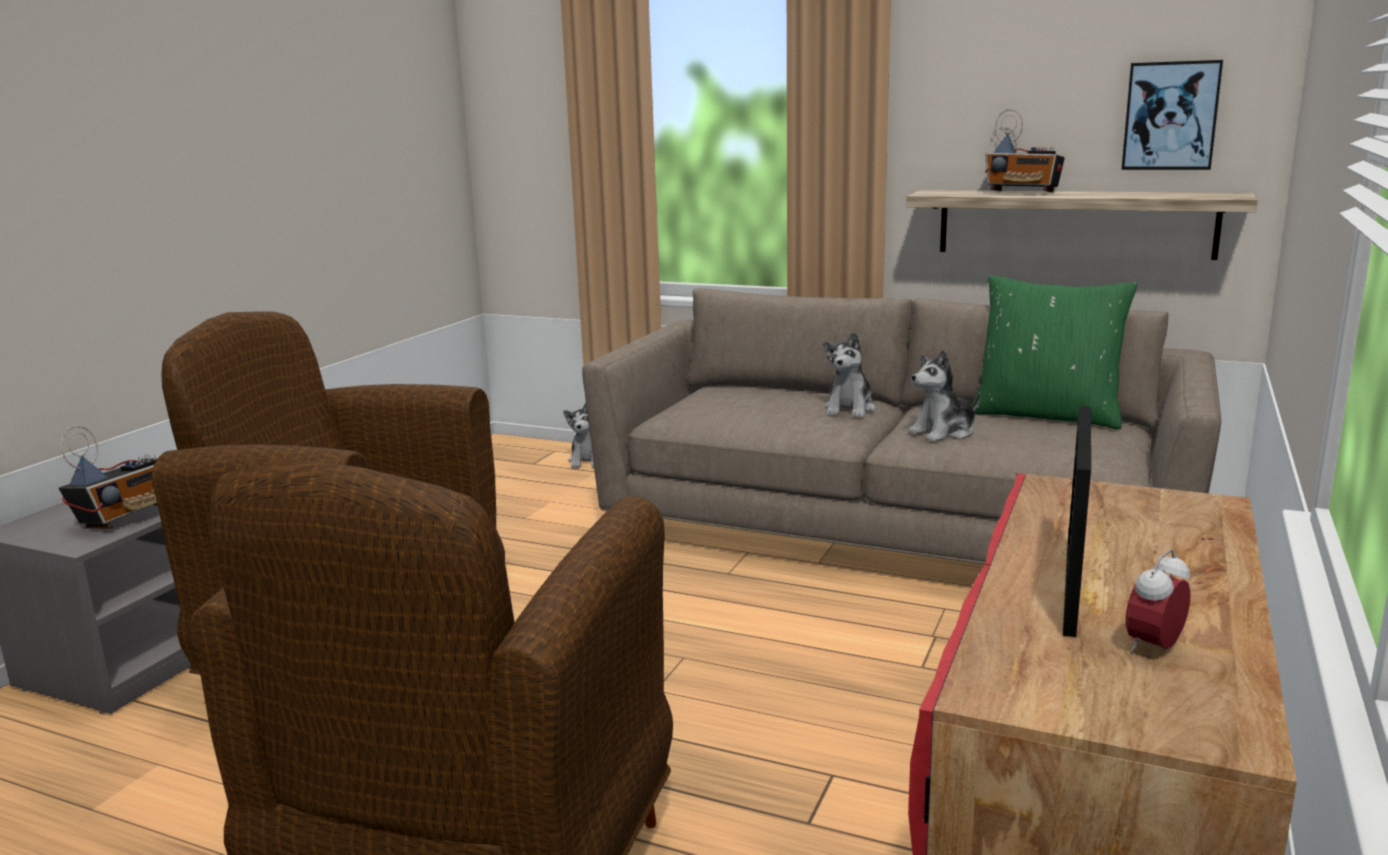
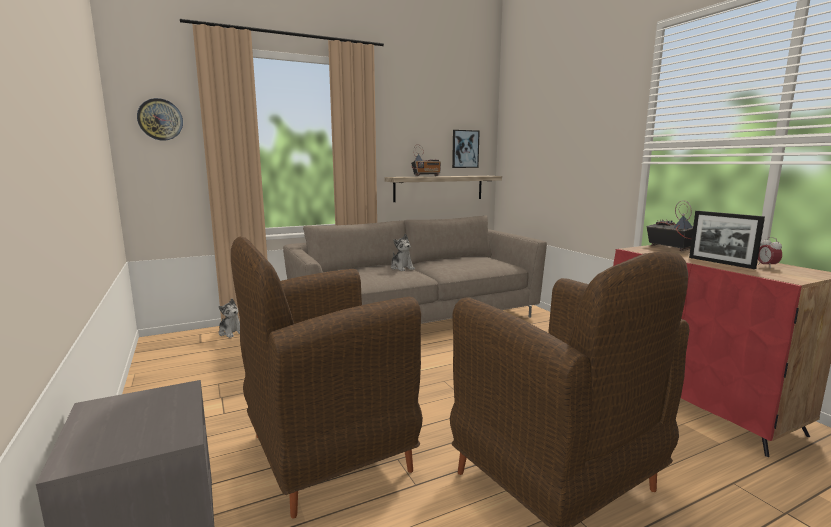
camera: 50 degrees left, 5 degrees down
(127, 517) = (166, 413): radio -> radio (670, 248)
(524, 86) = (160, 119): none -> wall clock
(944, 432) = (451, 267): plush toy -> none
(1047, 415) = (462, 257): green pillow -> none

